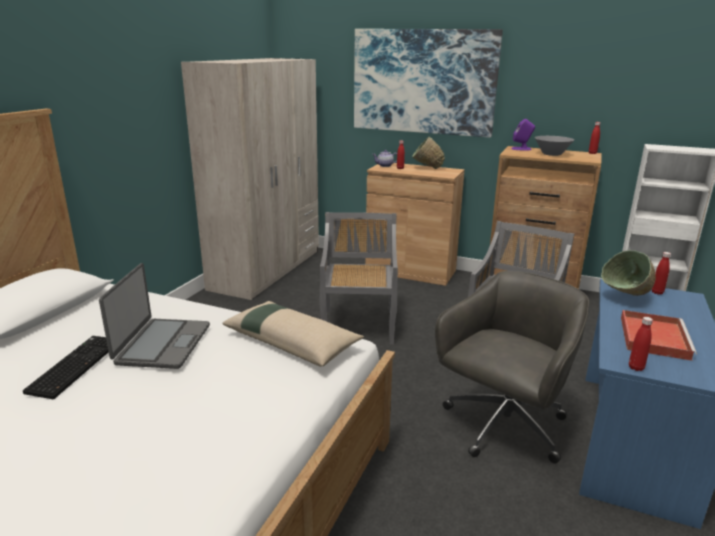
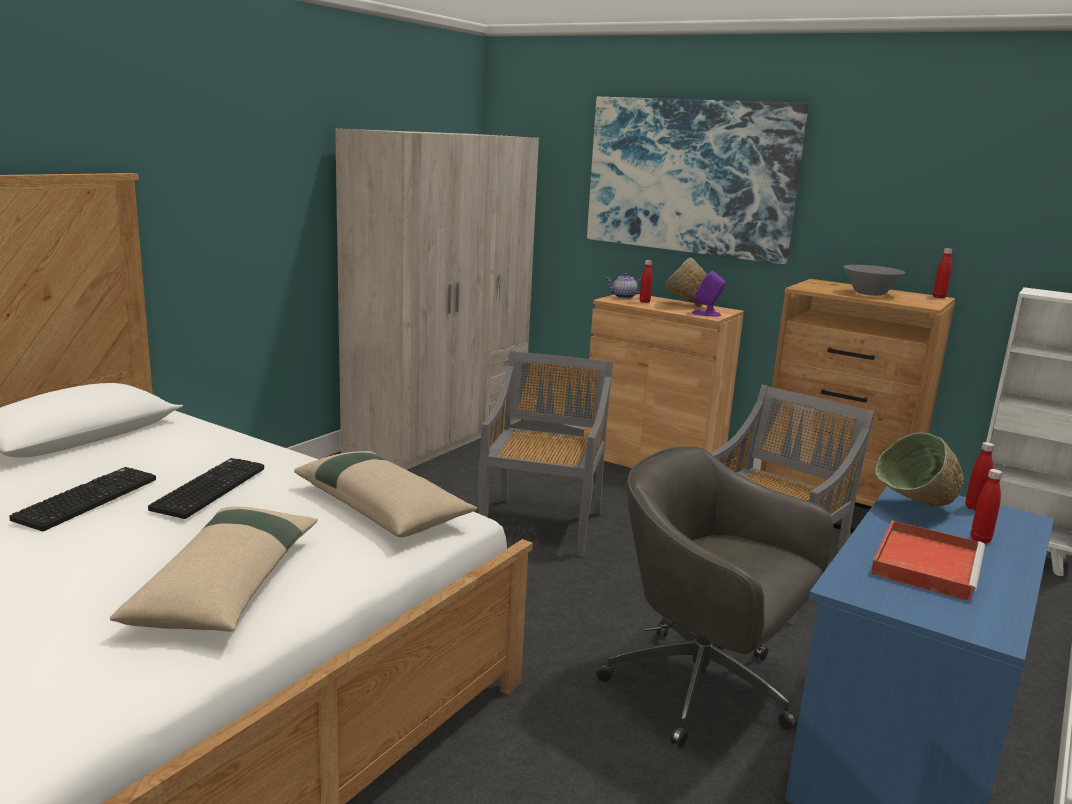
camera: 10 degrees right, 5 degrees down
(162, 344) = (209, 488): laptop -> keyboard
(215, 422) = (228, 585): none -> beige pillow
(503, 426) = (704, 689): grey office chair -> grey office chair turned 105 degrees counterclockwise
(521, 149) = (827, 283): purple speaker -> purple speaker (706, 314)
(636, 367) = (869, 598): red bottle -> red bottle (980, 539)

